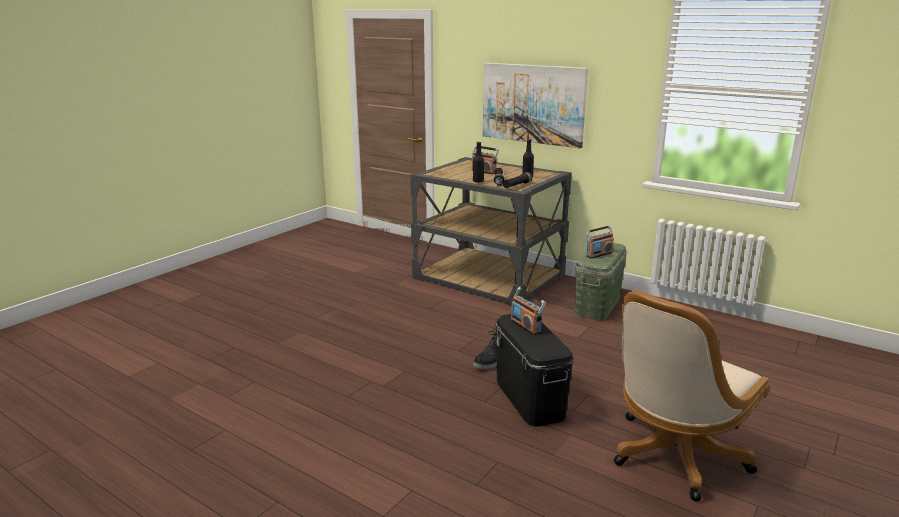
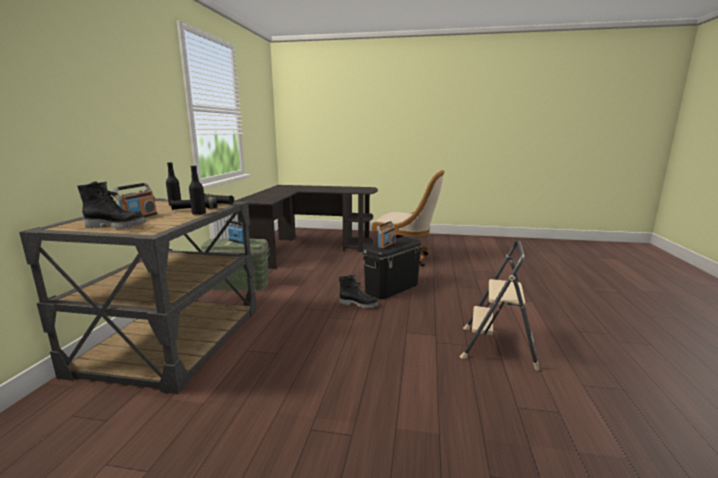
camera: 115 degrees left, 5 degrees down
(320, 415) = (501, 348): none -> beige step ladder
(458, 169) = (117, 226): none -> black boot
(533, 104) = (97, 130): picture -> none
(761, 367) = (306, 248): none -> black desk

